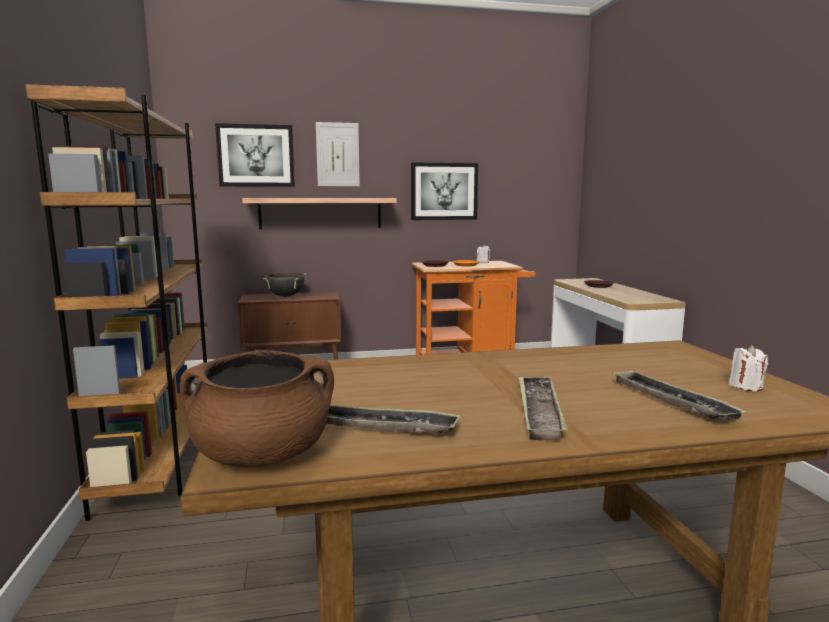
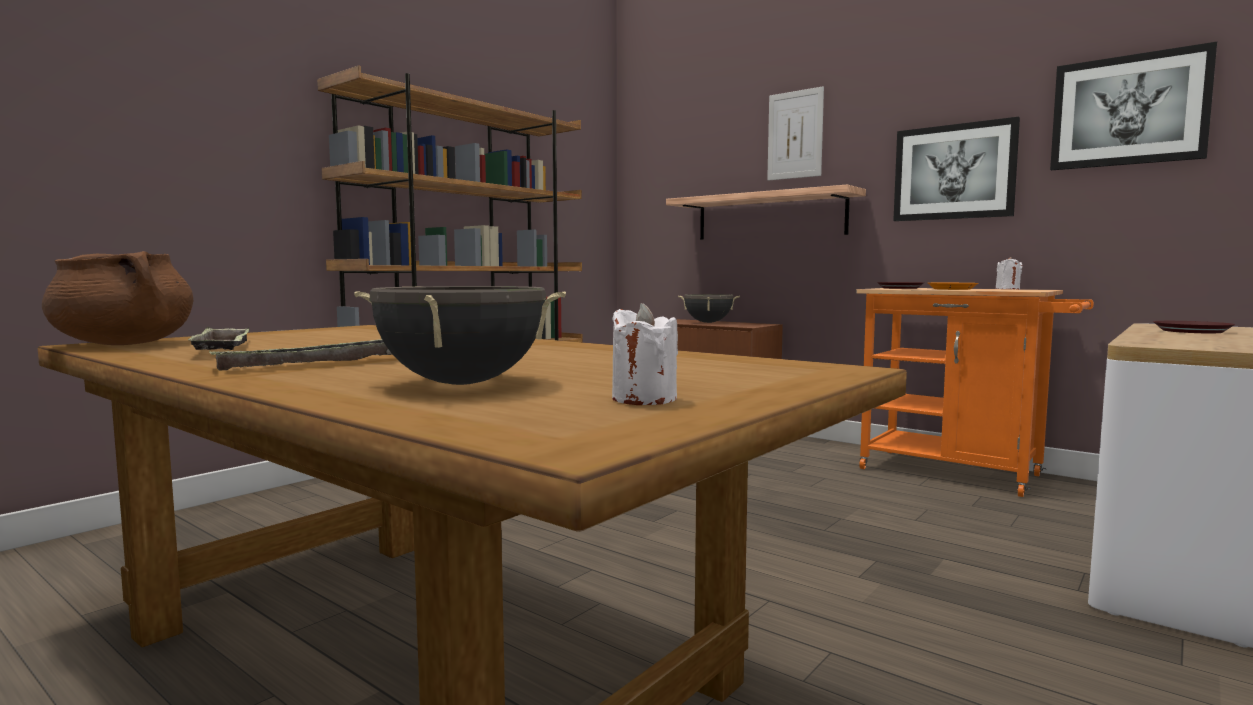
camera: 50 degrees right, 5 degrees down
(256, 156) = (702, 150): picture -> picture (1128, 111)
(671, 401) = (463, 383): tray -> black cooking pot

